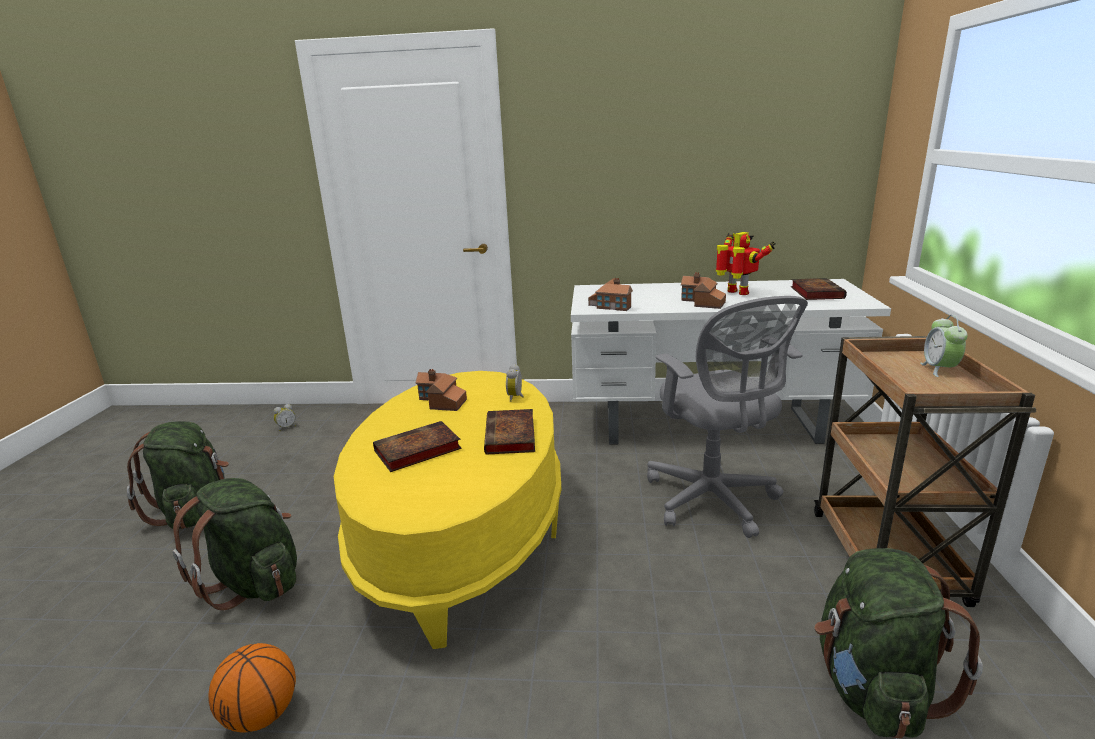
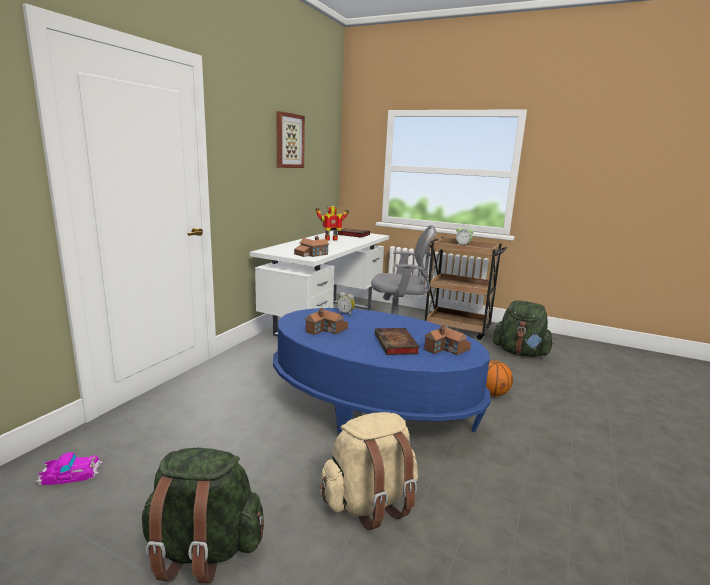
camera: 70 degrees left, 5 degrees down
(254, 582) = (369, 502): green backpack -> beige backpack
(261, 715) = (510, 500): basketball -> basketball (492, 393)
(286, 427) = (70, 474): alarm clock -> toy car
(462, 534) = (372, 407): yellow coffee table -> blue coffee table
(511, 437) = (399, 323): book -> none
(690, 118) = (289, 141): none -> picture
(702, 302) = (337, 245): toy house -> toy house (446, 349)

